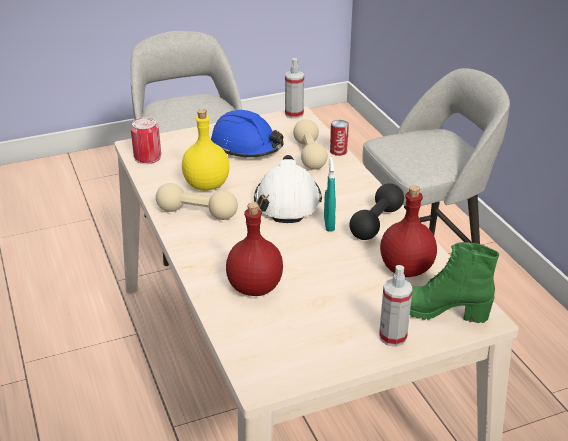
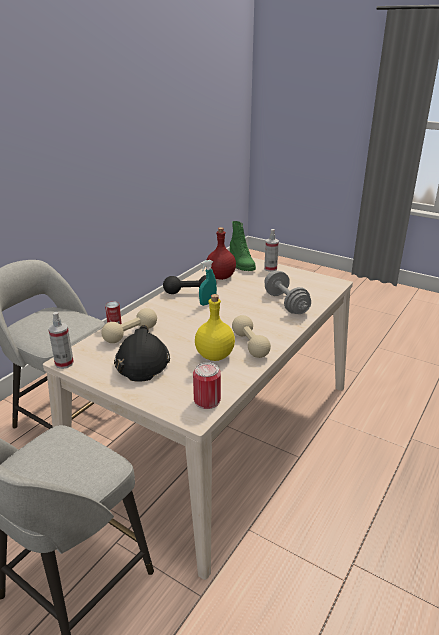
camera: 125 degrees left, 5 degrees down
(247, 146) = (142, 362): blue hard hat -> black hard hat
(255, 287) = (286, 303): red bottle -> grey dumbbell
(287, 201) = (199, 322): white hard hat -> none

